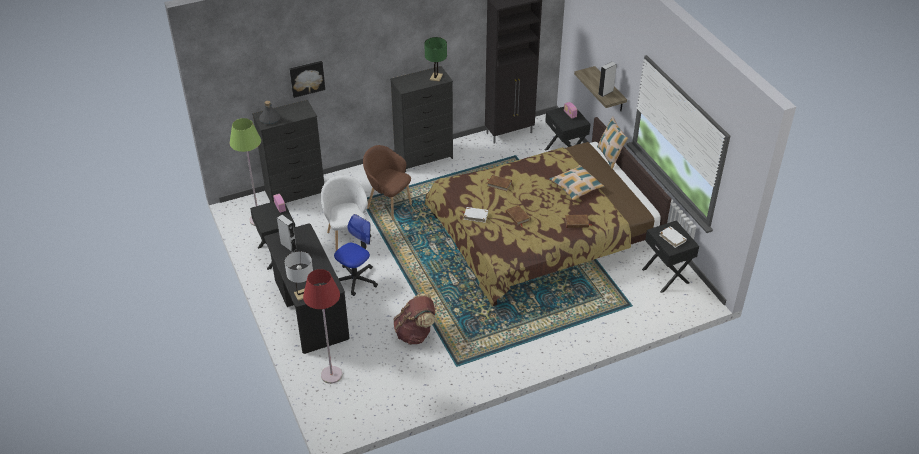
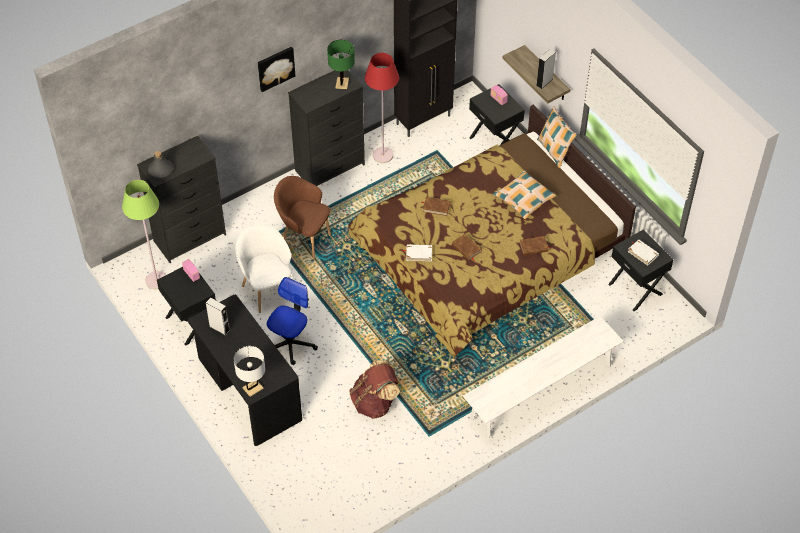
camera: 10 degrees left, 10 degrees up
(307, 78) = (196, 113): picture -> picture (275, 68)
(331, 375) = (294, 467): red floor lamp -> red floor lamp (382, 155)
(564, 345) = (541, 391): none -> white bench

